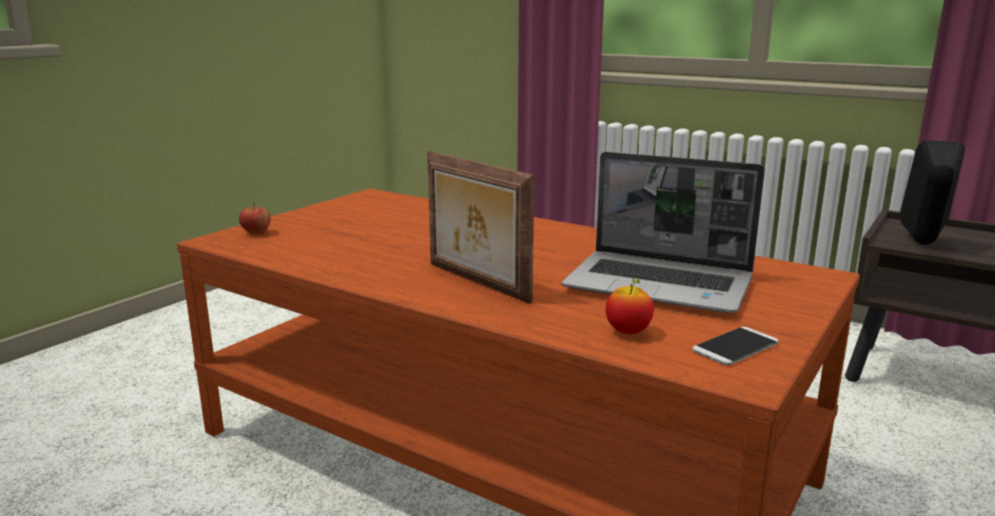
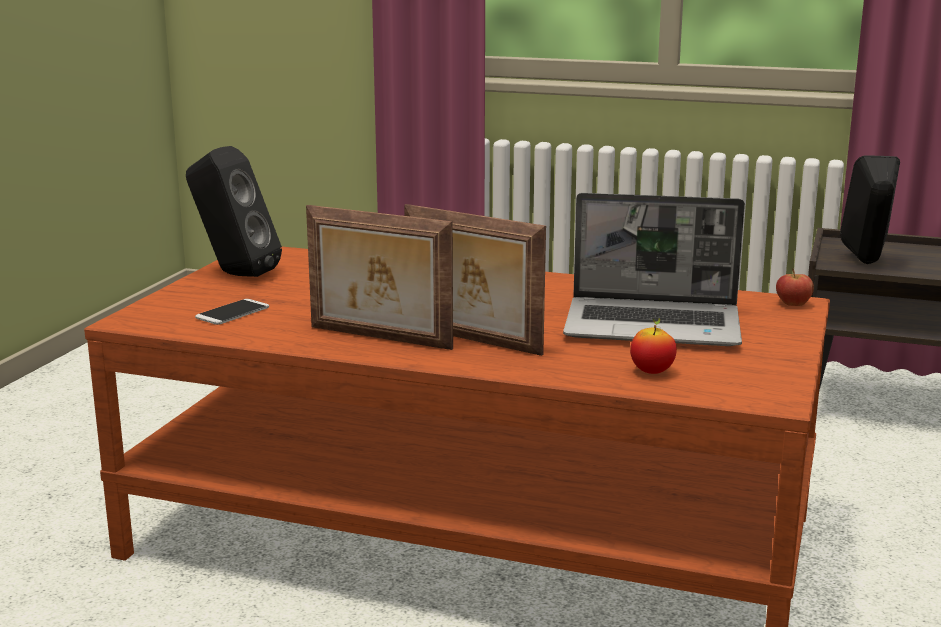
camera: 15 degrees left, 0 degrees up
(256, 233) = (170, 308): apple -> apple (793, 304)
(333, 210) = (234, 274): none -> black speaker
(396, 273) = (379, 338): none -> picture frame
(735, 347) = (753, 375): phone -> phone (232, 313)

